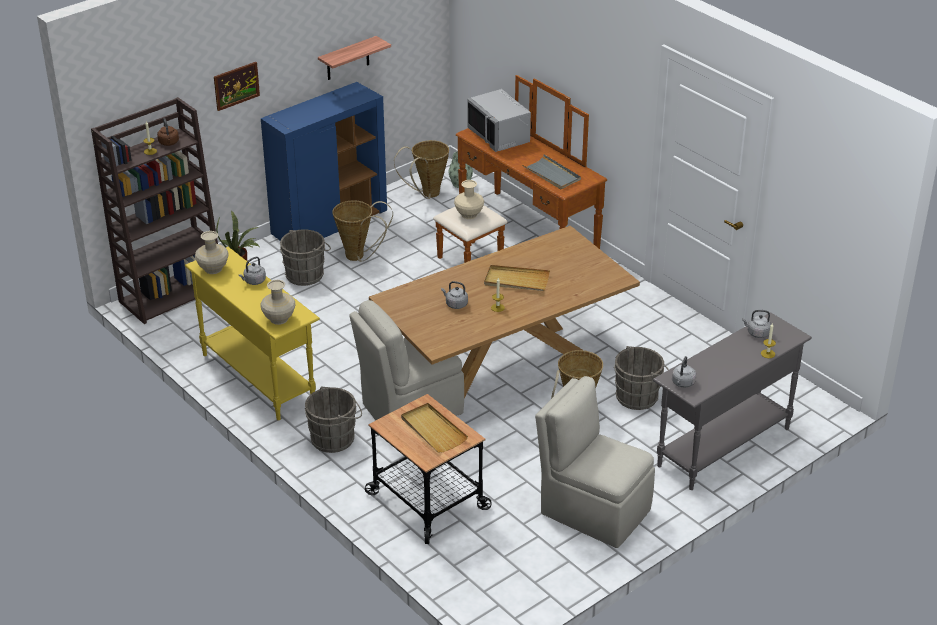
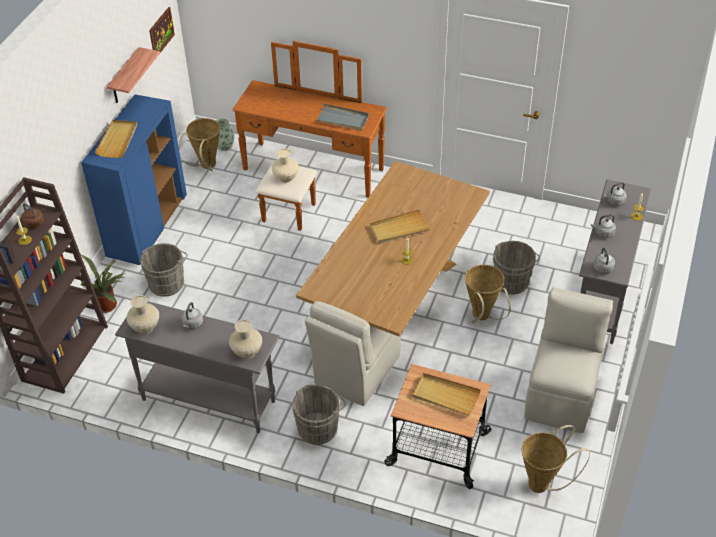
camera: 30 degrees left, 10 degrees up
(236, 85) = (59, 143): picture -> picture (161, 32)
(258, 377) = (208, 400): yellow console table -> grey console table
(307, 111) = (118, 140): none -> beige tray
(359, 257) = (198, 247): basket -> basket (543, 483)
(455, 304) = (372, 271): grey kettle -> grey kettle (603, 233)
(499, 136) = (270, 99): grey microwave -> none
(593, 510) = (561, 395): beige chair -> beige chair turned 105 degrees clockwise

